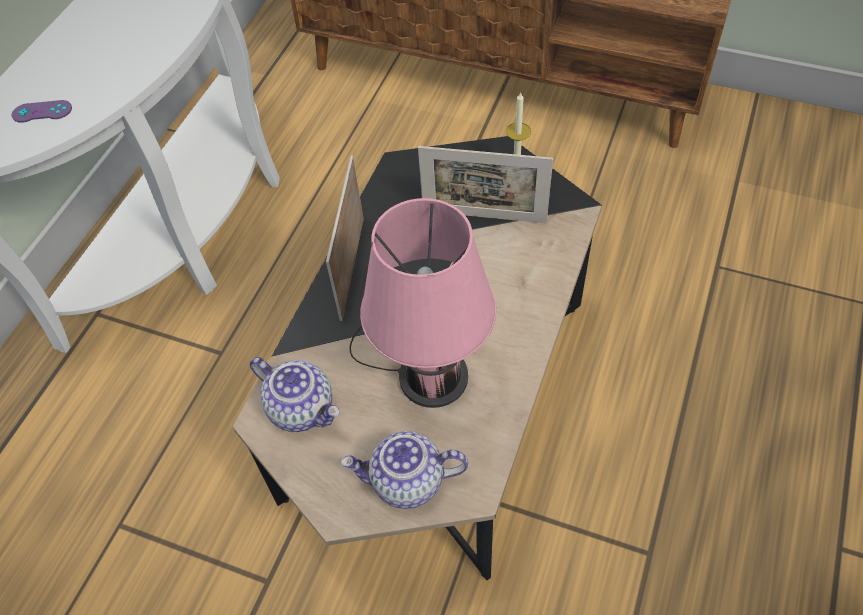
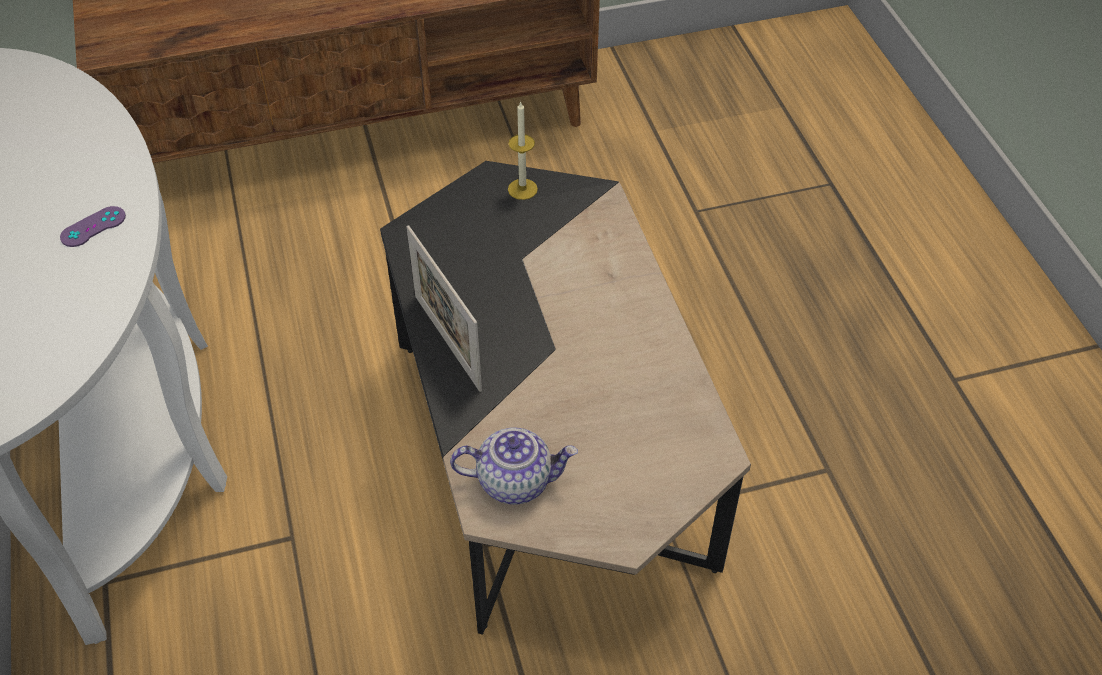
camera: 40 degrees left, 5 degrees down
(42, 112) = (58, 326): purple game controller -> purple game controller (93, 227)
(407, 482) = (661, 482): teapot -> none
(427, 372) = (596, 389): pink table lamp -> none
(484, 216) = (528, 239): picture frame -> none

